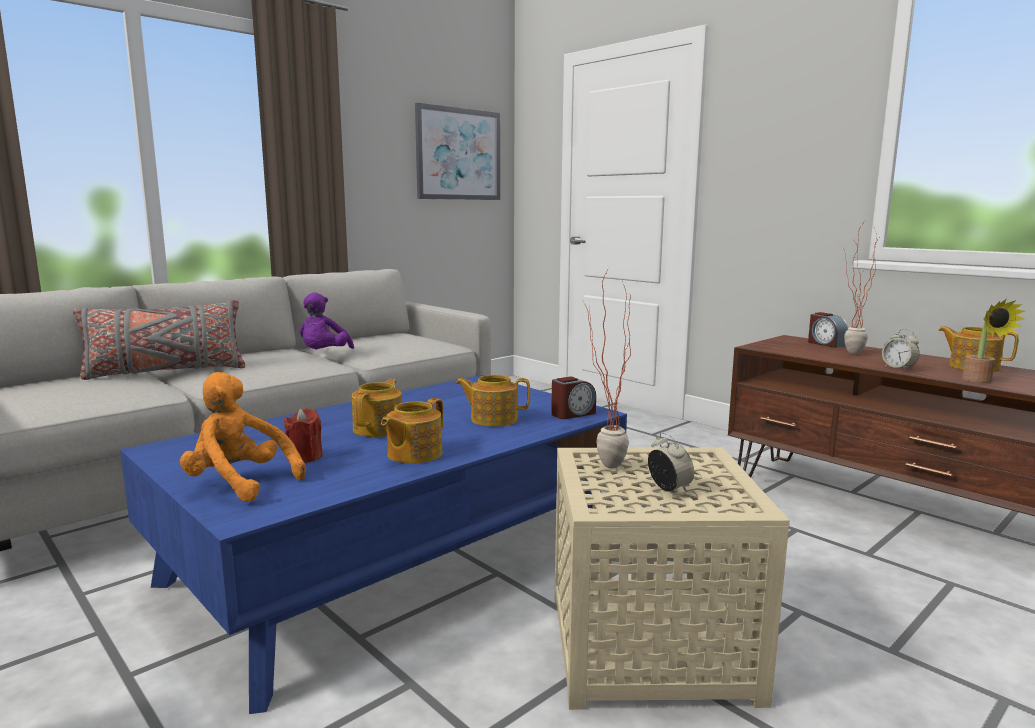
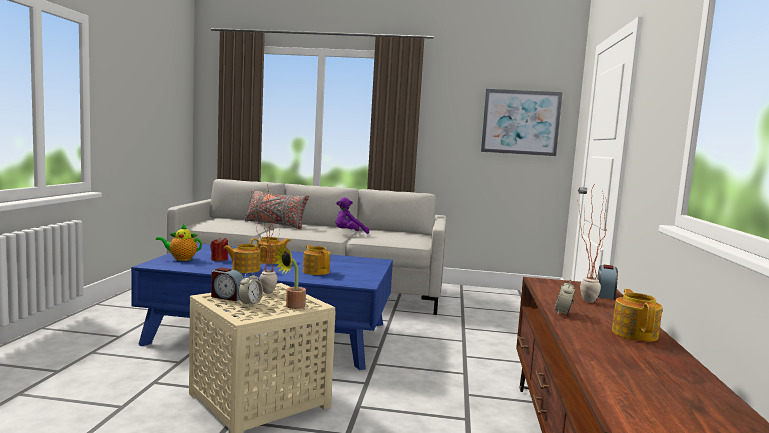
camera: 50 degrees right, 5 degrees down
(239, 484) = (181, 259): orange plush toy -> teapot
(572, 414) = (352, 281): alarm clock -> alarm clock (227, 297)
(980, 381) = (577, 335): potted plant -> potted plant (292, 306)

